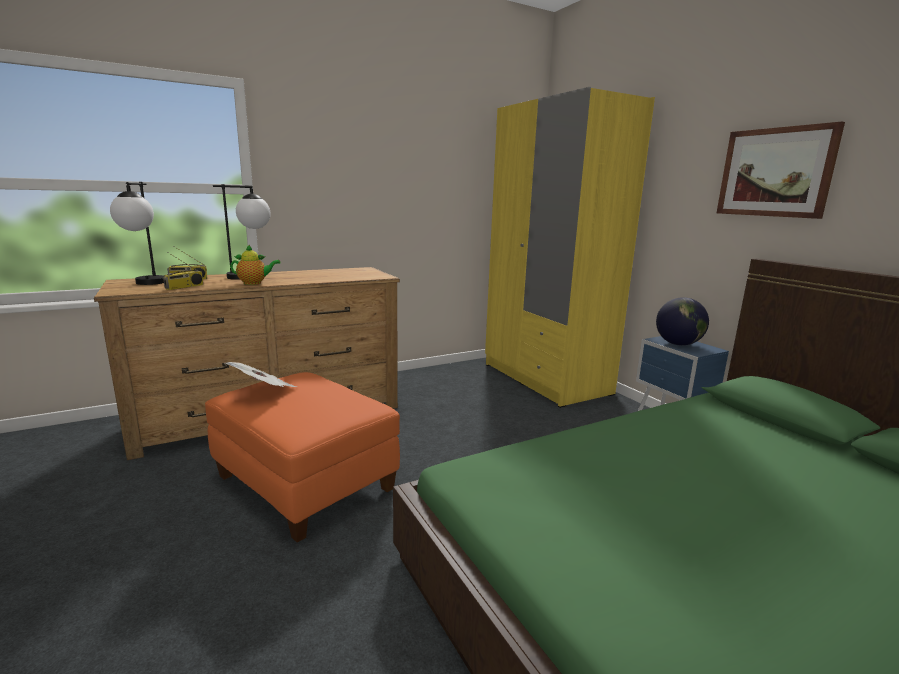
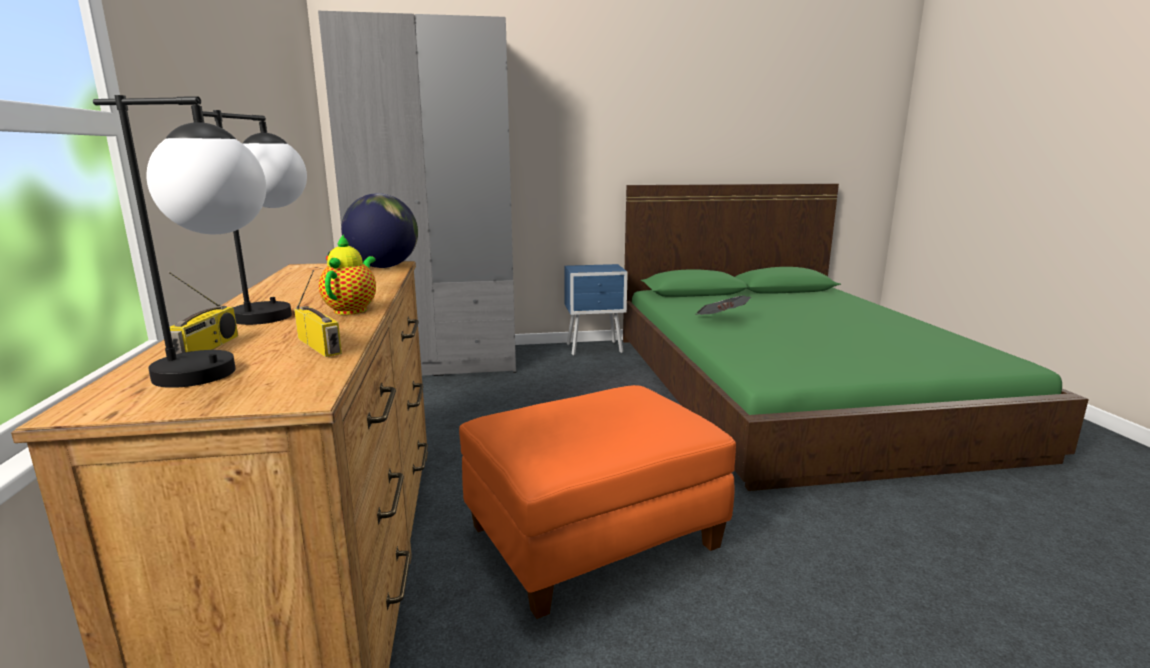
camera: 70 degrees left, 0 degrees up
(263, 391) = (561, 438): newspaper -> newspaper (721, 320)
(545, 379) = (441, 363): yellow wardrobe -> grey wardrobe
(678, 344) = (593, 269): globe -> globe (383, 267)
(775, 172) = (625, 116): picture -> none

